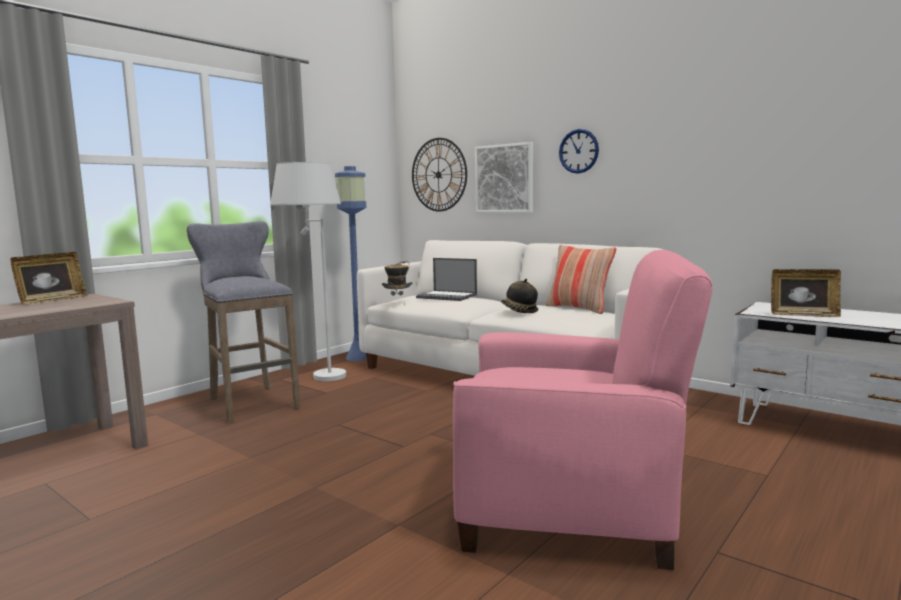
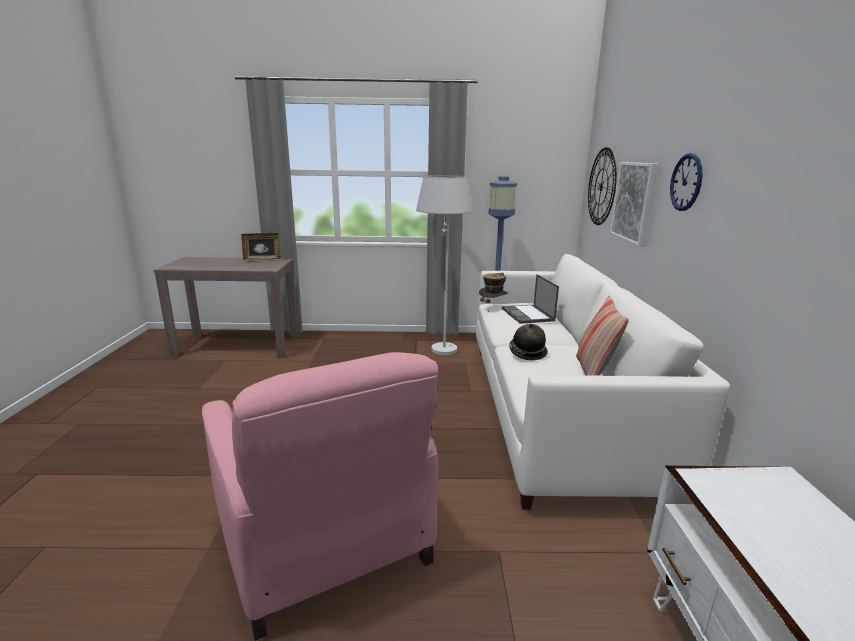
camera: 50 degrees right, 10 degrees up
(250, 402) = (369, 351): grey stool -> none
(803, 315) = (756, 524): picture frame -> none

